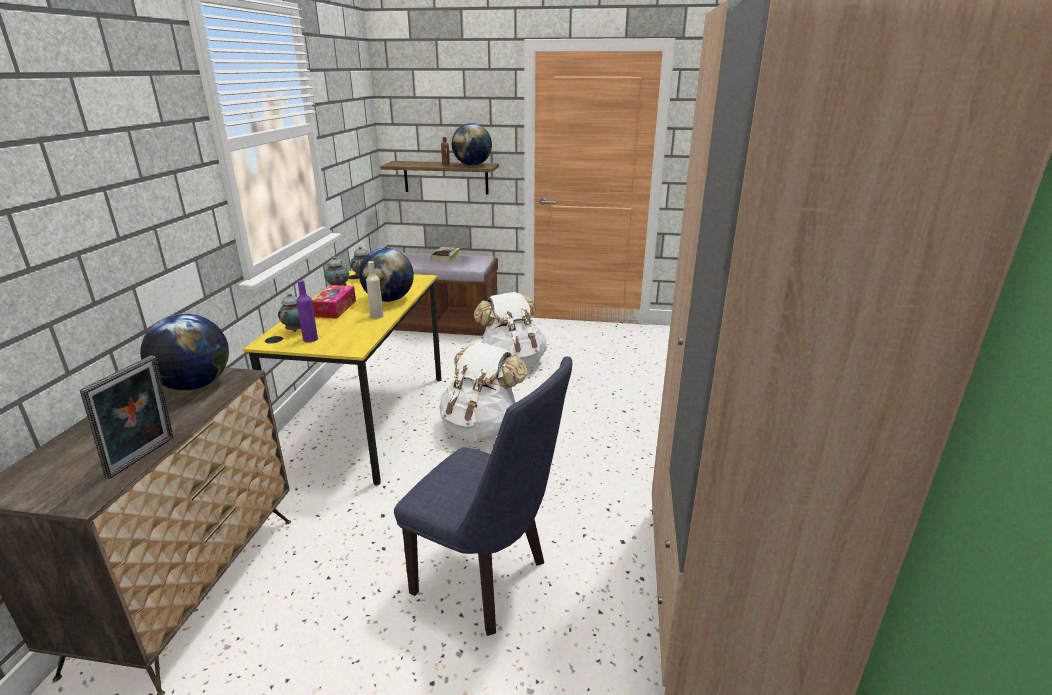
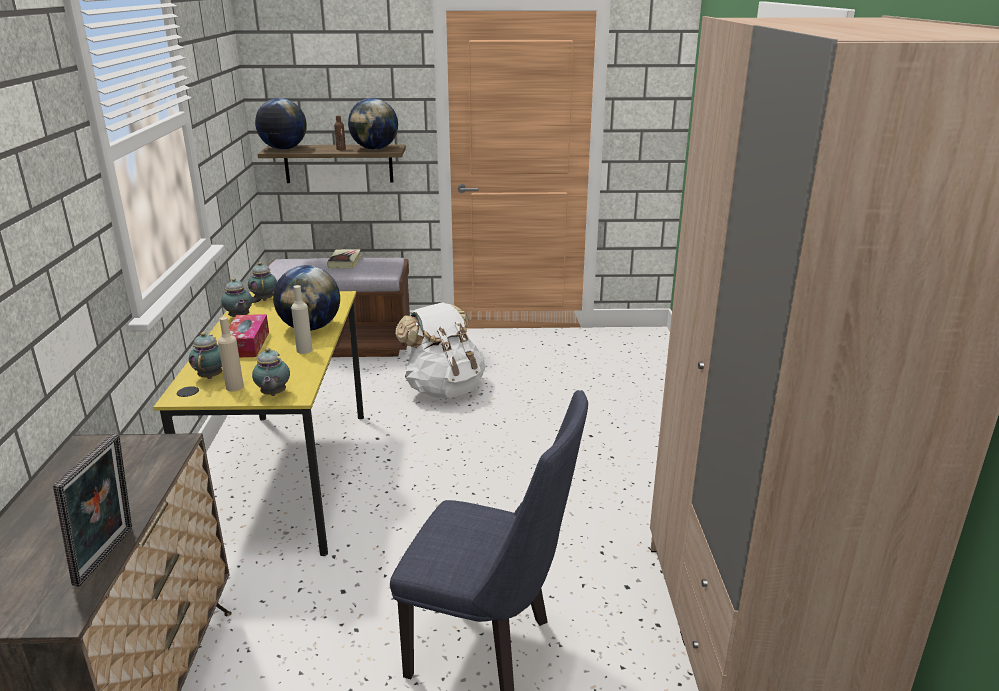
camera: 10 degrees left, 0 degrees up
(194, 385) = (123, 460): globe -> globe (283, 149)
(310, 339) = (234, 387): purple bottle -> beige bottle
(337, 347) = (273, 394): none -> teapot
(481, 428) = (431, 473): white backpack -> none

